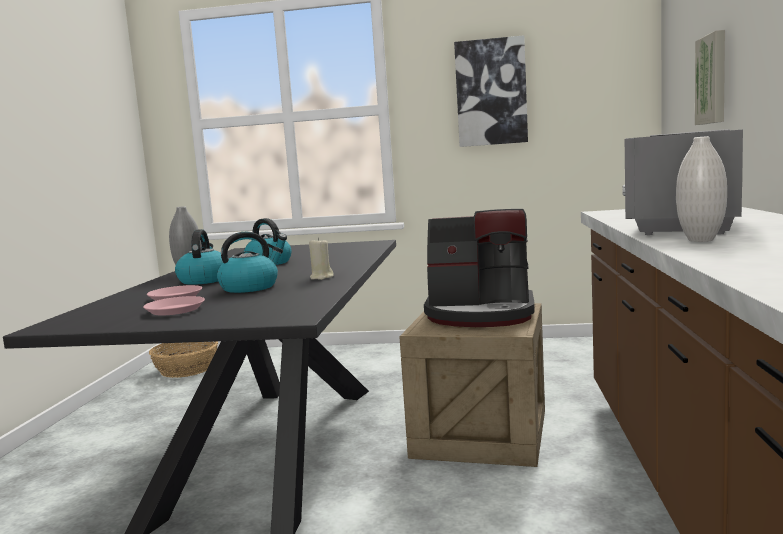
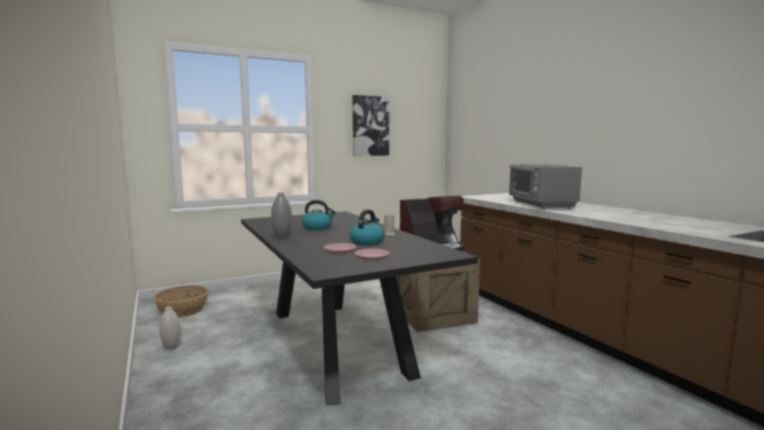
camera: 35 degrees left, 0 degrees up
(204, 280) = (315, 240): kettle -> none
(700, 240) = (573, 211): white vase -> white vase (171, 347)
(713, 79) = (498, 135): picture -> none

